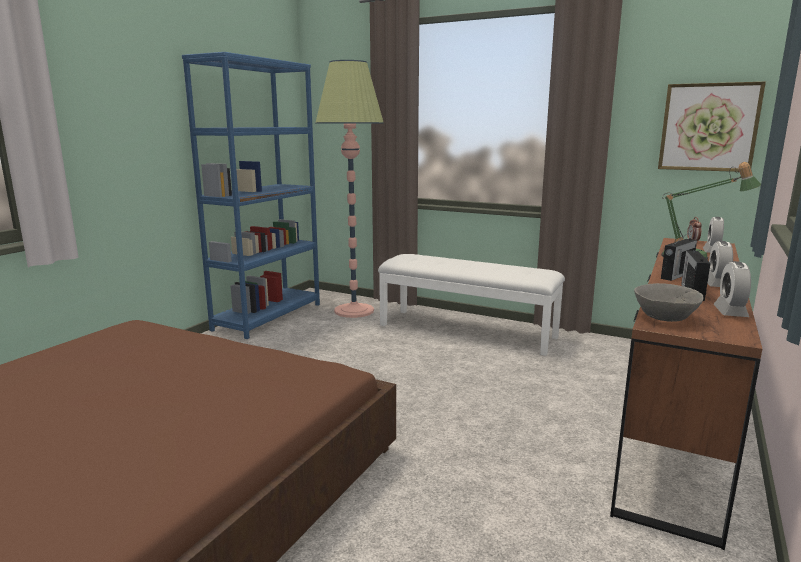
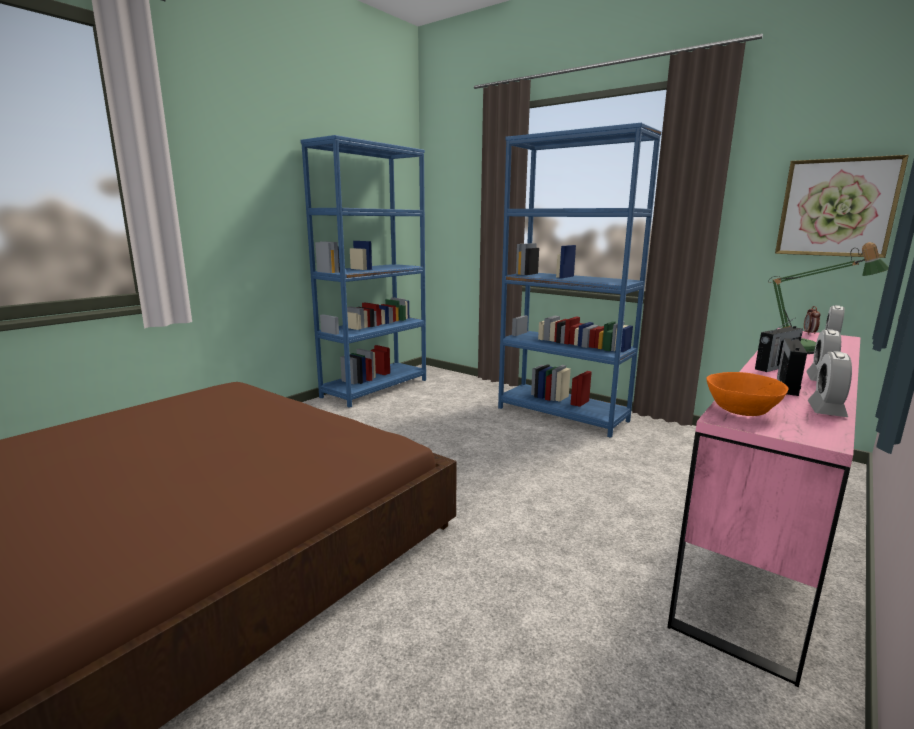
camera: 10 degrees right, 0 degrees up
(354, 311) = (456, 388): floor lamp -> none
(467, 331) = (562, 414): white bench -> blue bookcase
(664, 317) = (740, 411): grey bowl -> orange bowl
(674, 420) = (768, 528): brown dresser -> pink dresser

